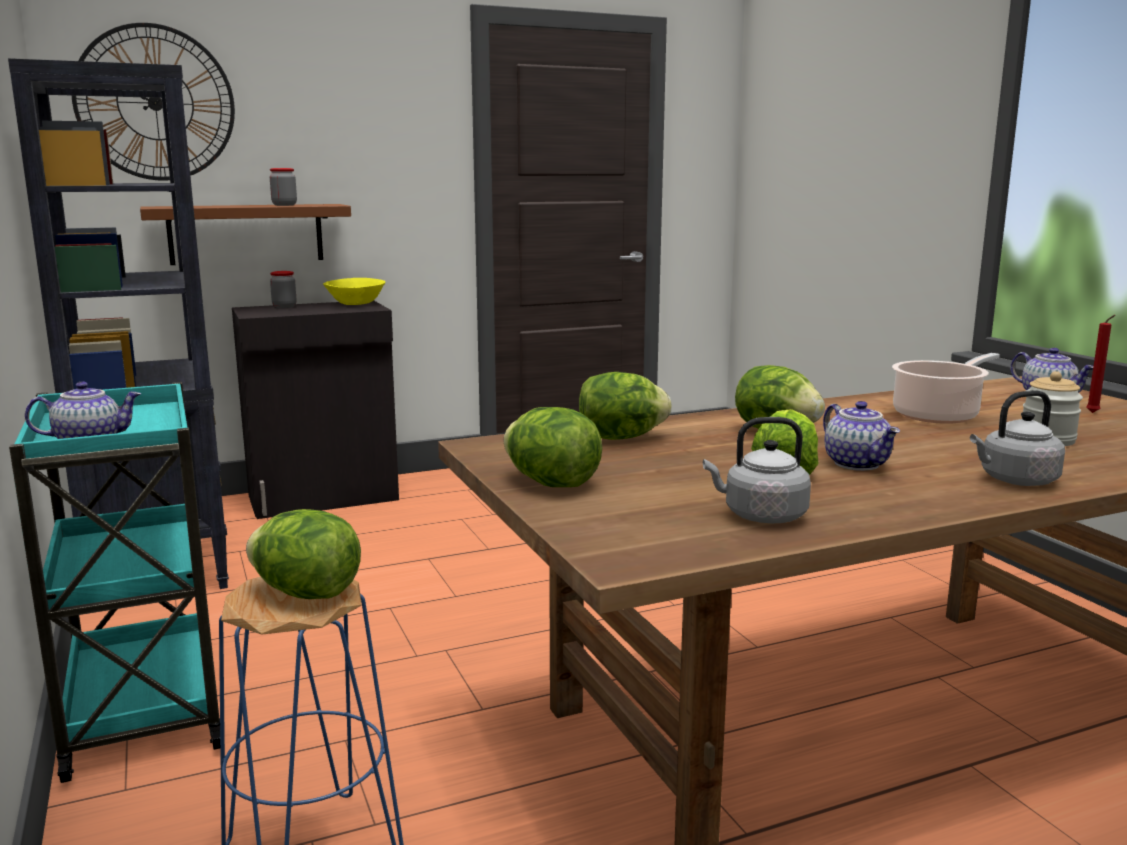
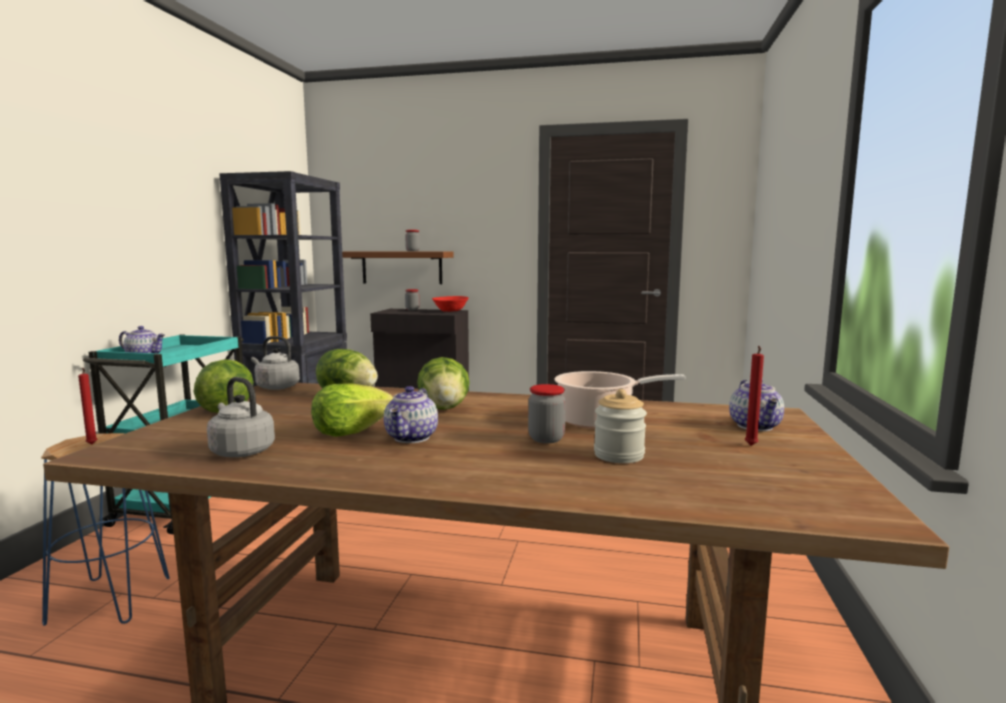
camera: 35 degrees right, 5 degrees down
(155, 103) = (361, 196): wall clock -> none
(306, 593) = (92, 445): lettuce -> red candle
(355, 303) = (450, 311): yellow bowl -> red bowl
(957, 439) = (546, 439): none -> jar
(1015, 481) = (471, 475): grey kettle -> grey kettle (276, 387)

